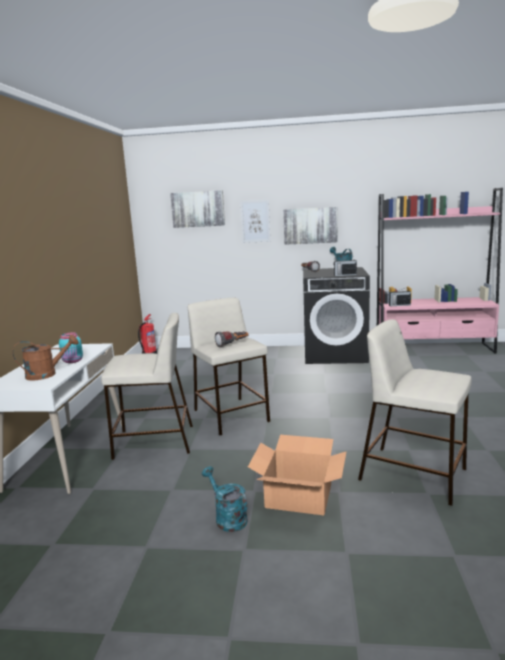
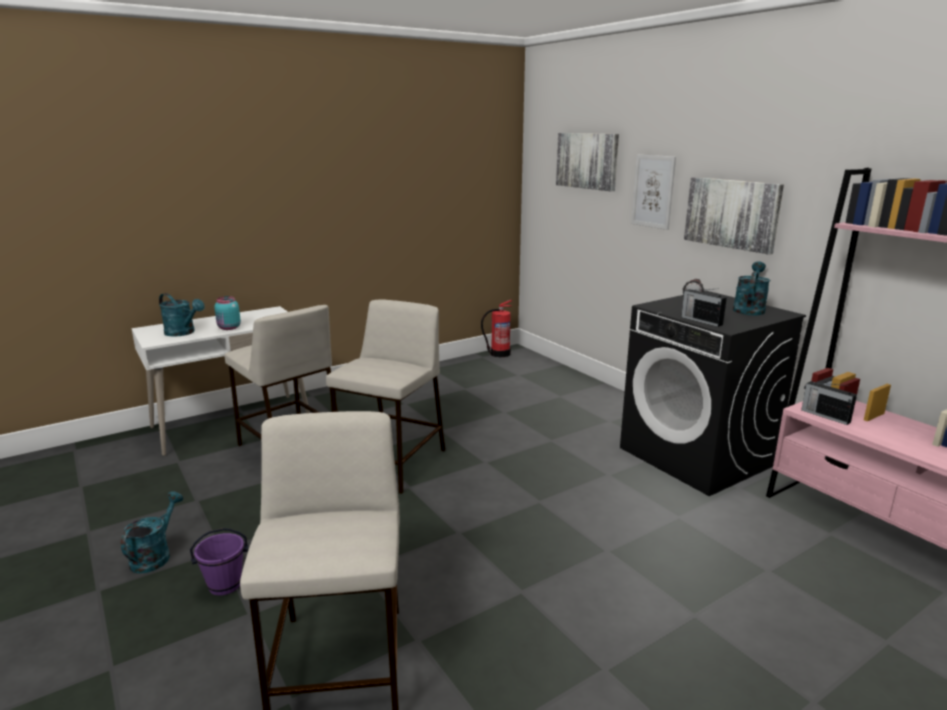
camera: 50 degrees right, 5 degrees up
(47, 374) = (183, 333): brown watering can -> turquoise watering can
(233, 344) = (371, 369): flashlight -> none
(298, 495) = (225, 585): cardboard box -> purple bucket

